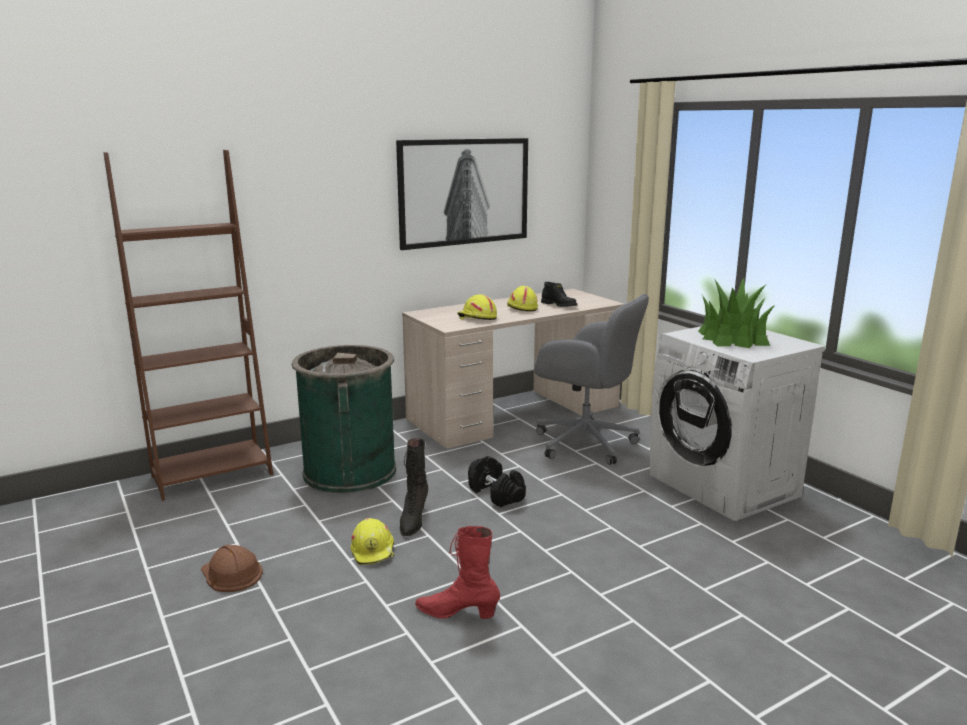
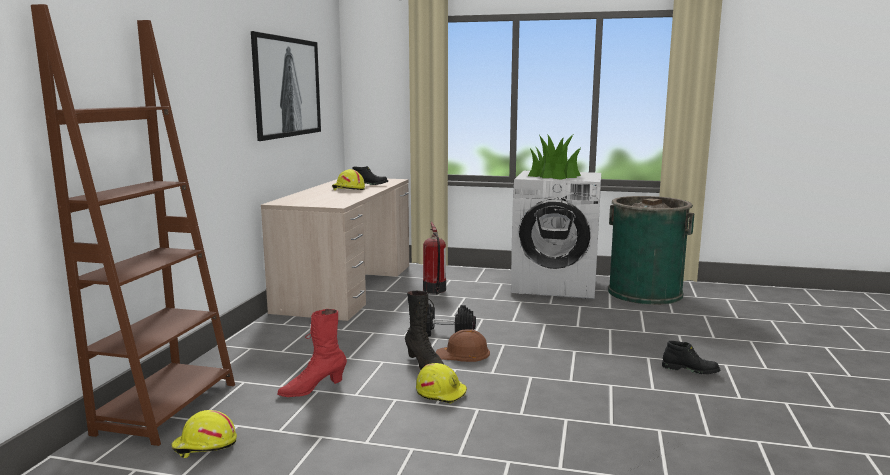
camera: 45 degrees left, 5 degrees down
(231, 573) = (368, 454): brown hard hat -> brown hard hat (463, 353)
(350, 471) = (303, 358): green trash can -> green trash can (644, 293)
(457, 613) = (567, 396): red boot -> red boot (312, 389)
(477, 318) = (337, 198): yellow hard hat -> yellow hard hat (204, 446)
(584, 444) = (435, 290): grey office chair -> fire extinguisher
(647, 661) = (690, 370): none -> black boot

